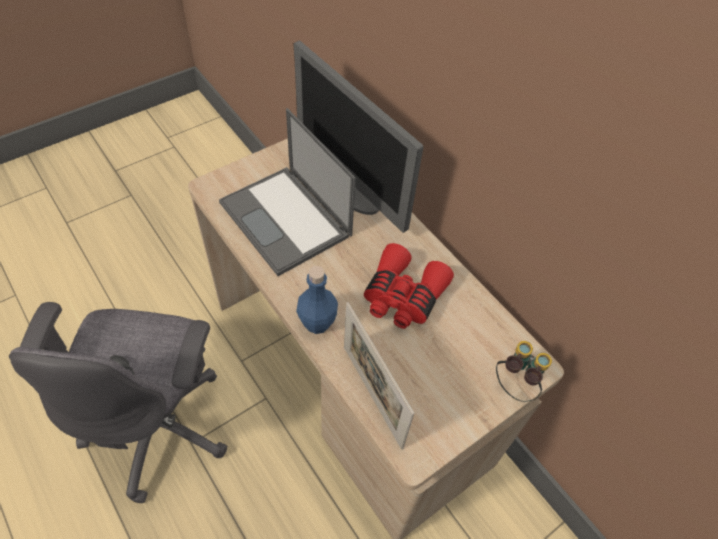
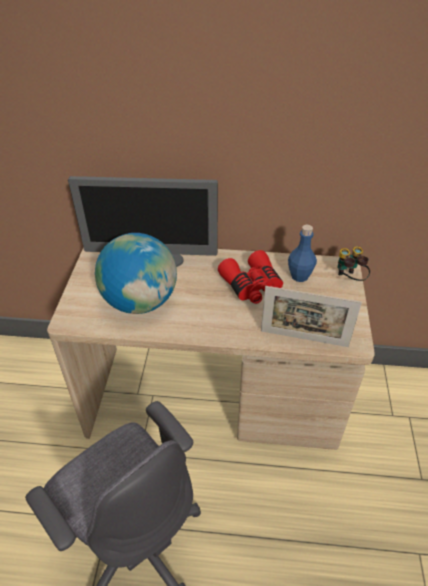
camera: 45 degrees left, 10 degrees down
(286, 220) = (140, 301): laptop -> globe
(317, 323) = (232, 333): blue bottle -> blue bottle (299, 276)

